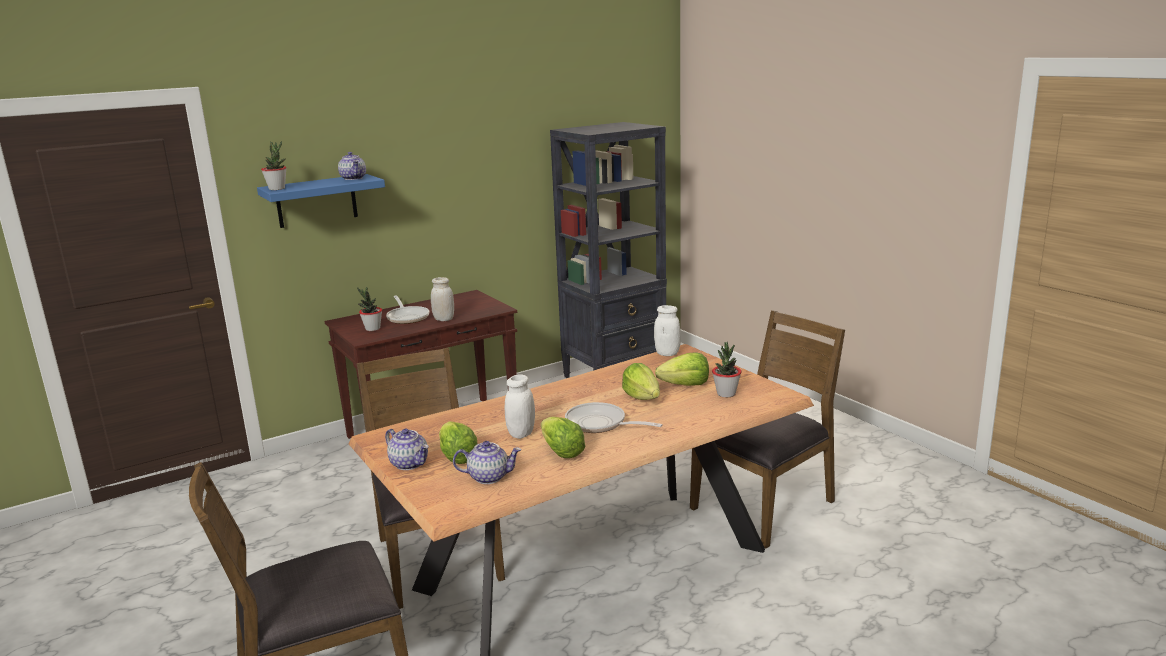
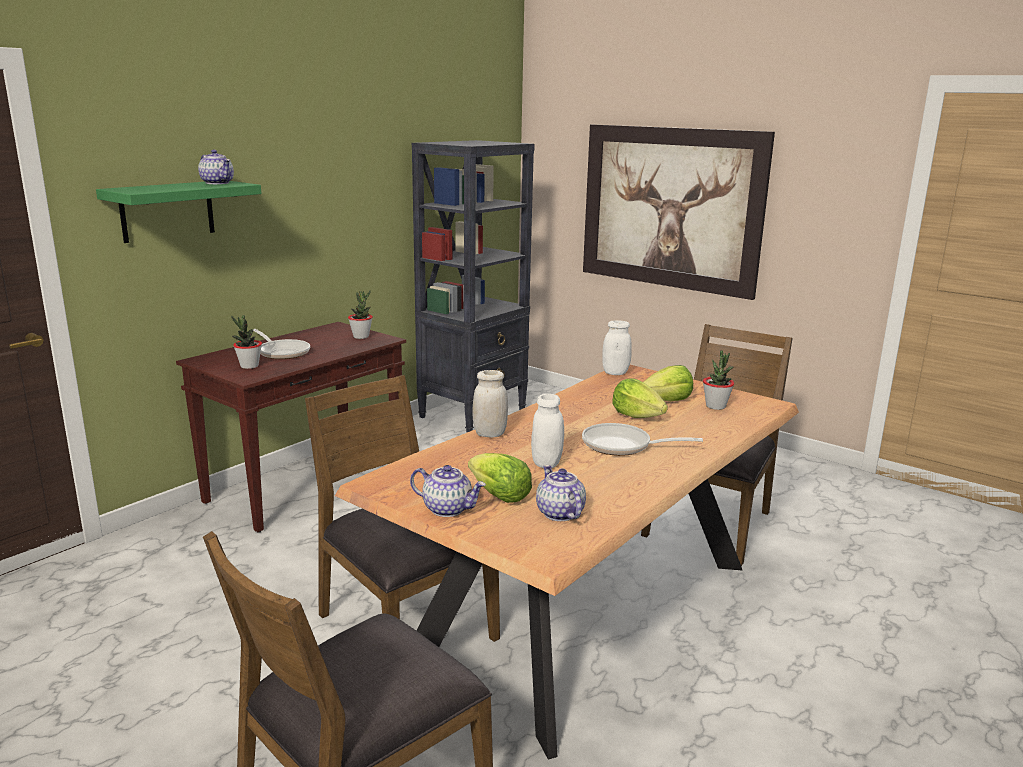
camera: 20 degrees left, 0 degrees up
(277, 189) = (131, 190): potted plant -> potted plant (361, 336)
(316, 201) = (167, 211): blue shelf -> green shelf
(444, 319) = (329, 352): white jar -> white jar (490, 434)
(489, 477) = (559, 513): teapot -> teapot turned 90 degrees counterclockwise
(561, 452) = (612, 478): lettuce -> none
(800, 187) = (670, 208): none -> picture

